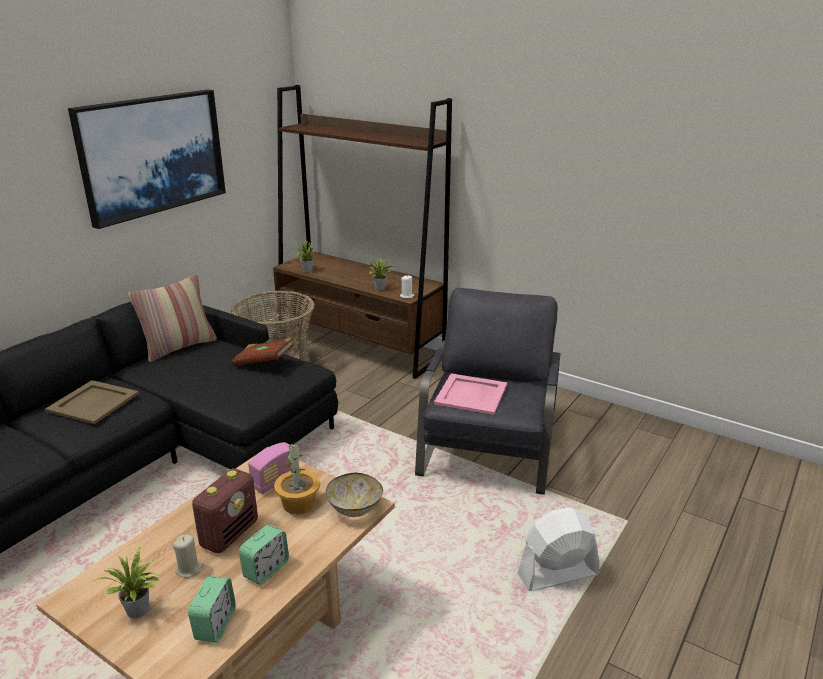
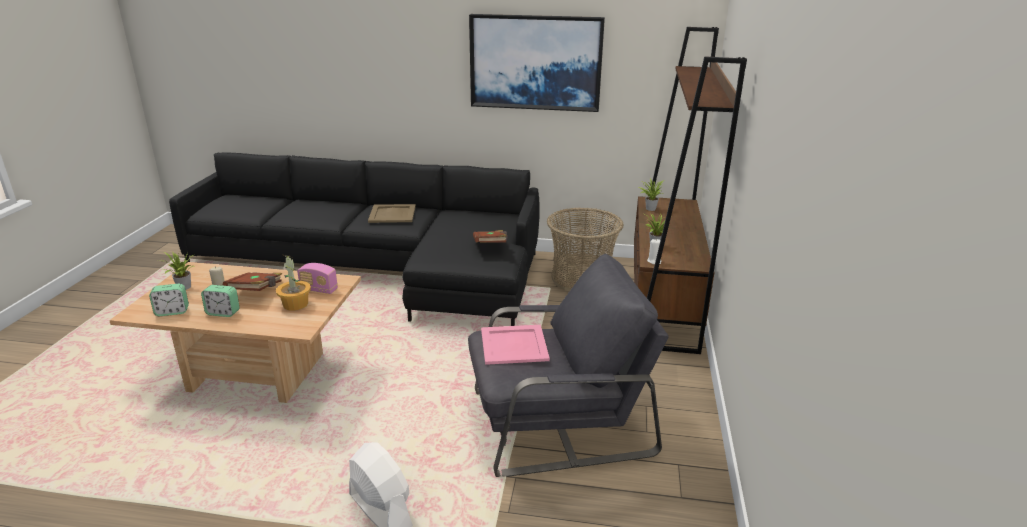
camera: 65 degrees right, 0 degrees up
(179, 347) = (489, 214): pillow -> none
(230, 533) = (256, 291): radio -> brown book
(355, 509) = (295, 326): bowl -> none

